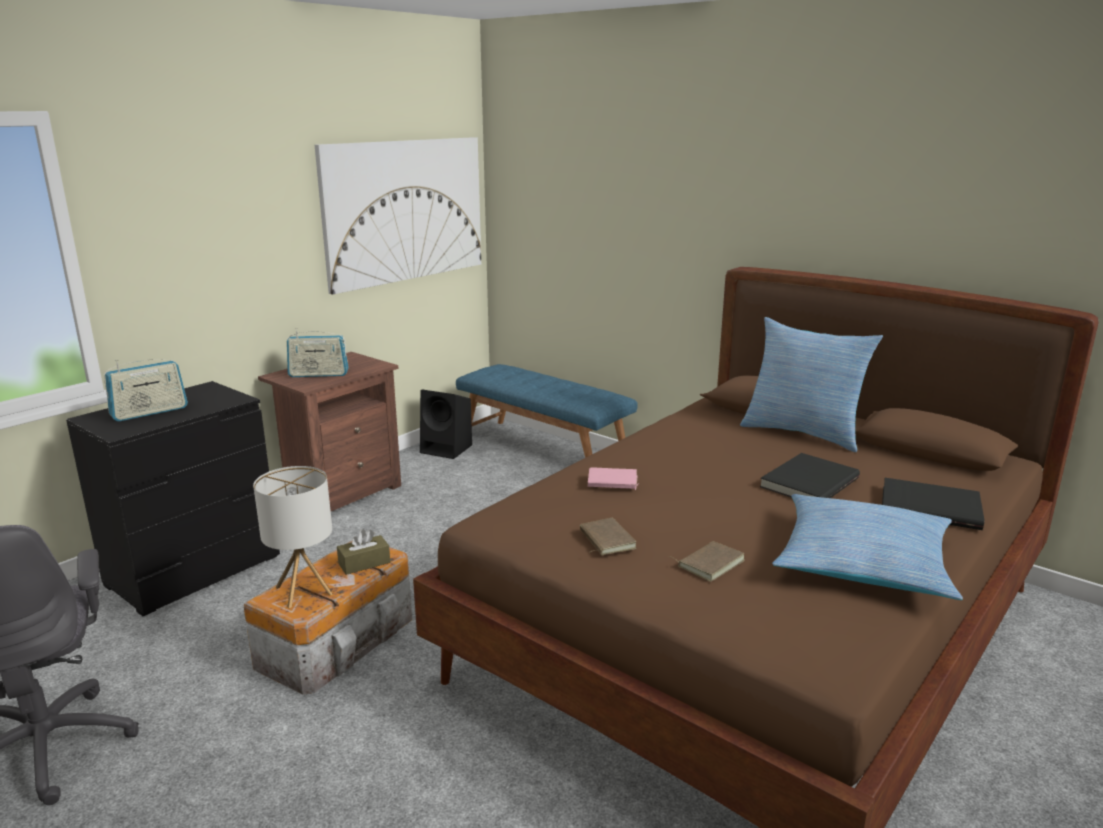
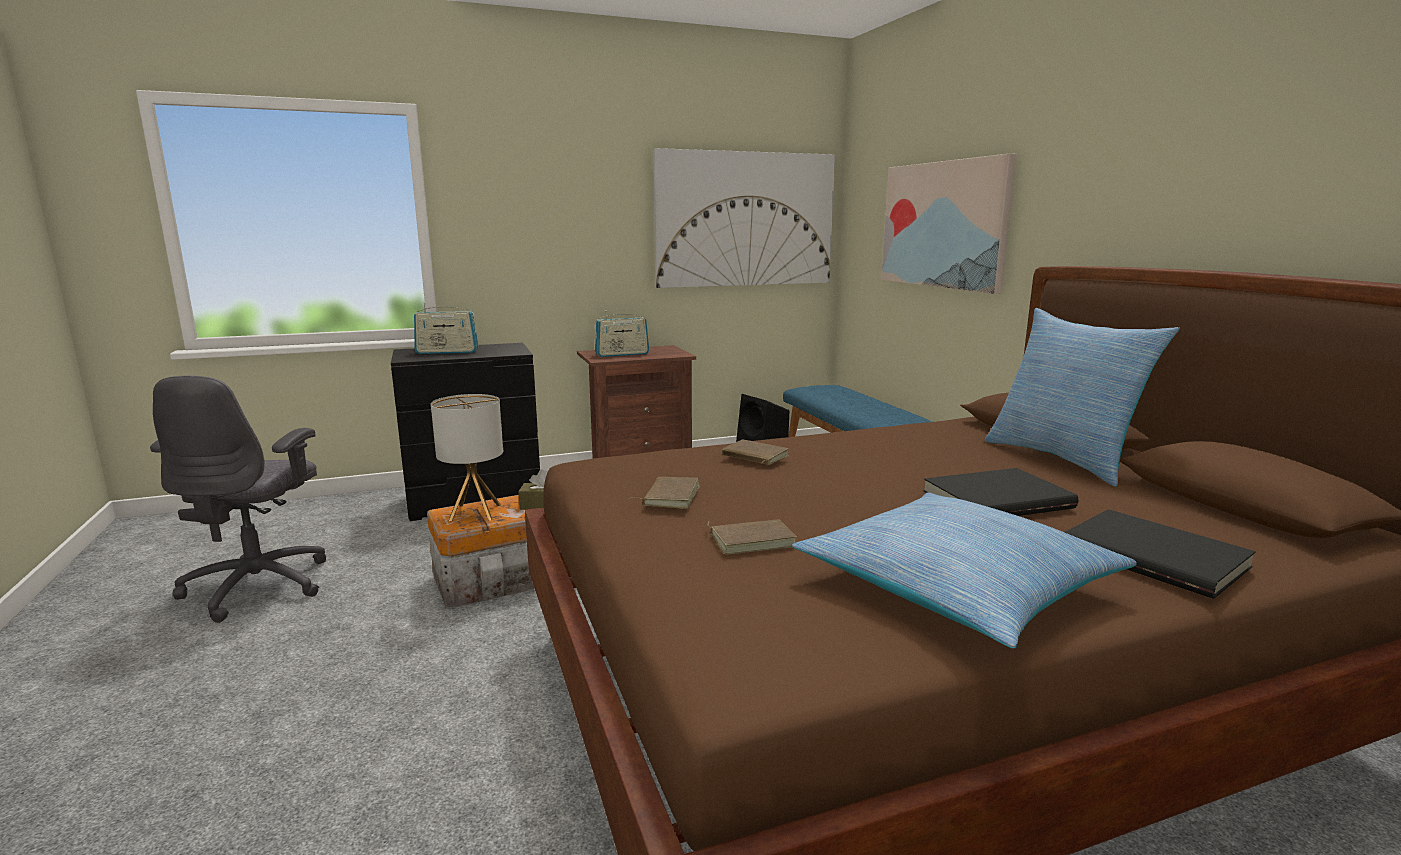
camera: 30 degrees right, 5 degrees down
(318, 374) = (622, 354): radio -> radio turned 45 degrees counterclockwise
(612, 482) = (754, 456): pink book -> brown book
(615, 219) = (944, 225): none -> picture

